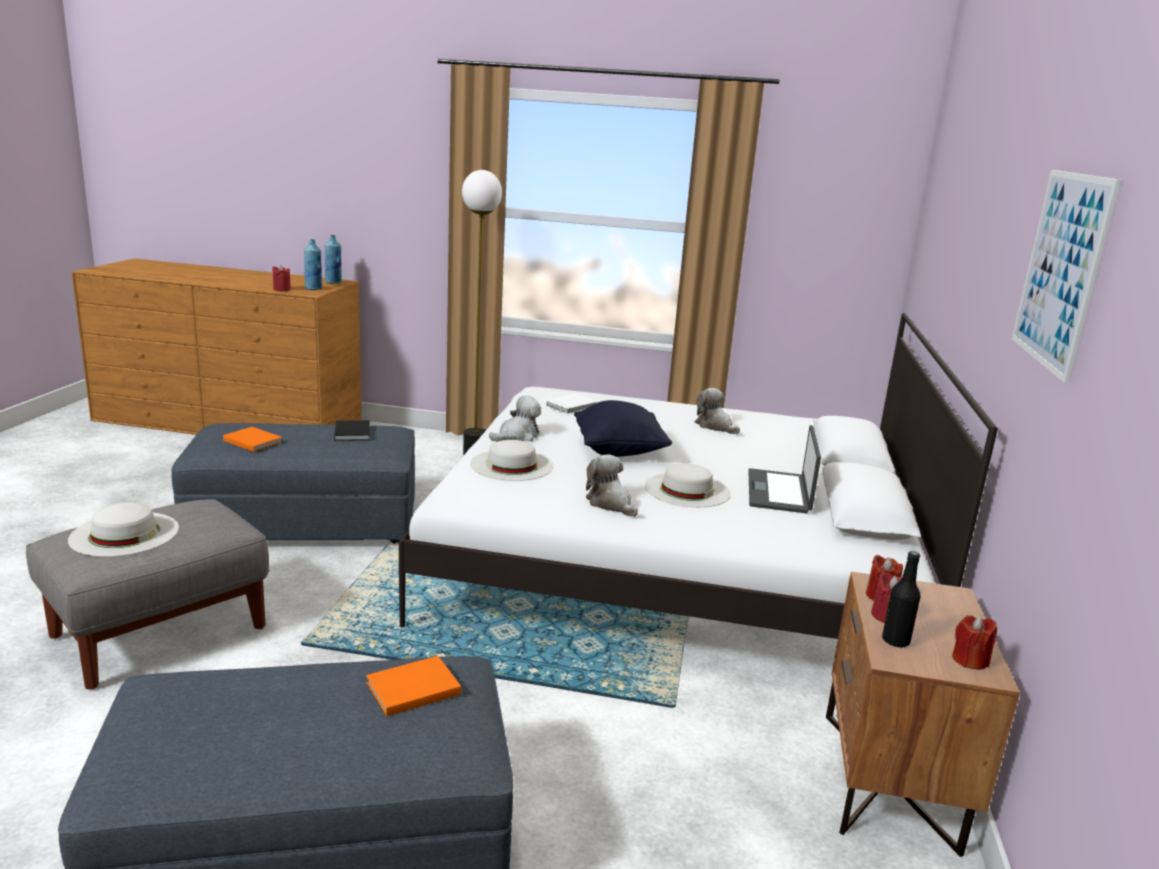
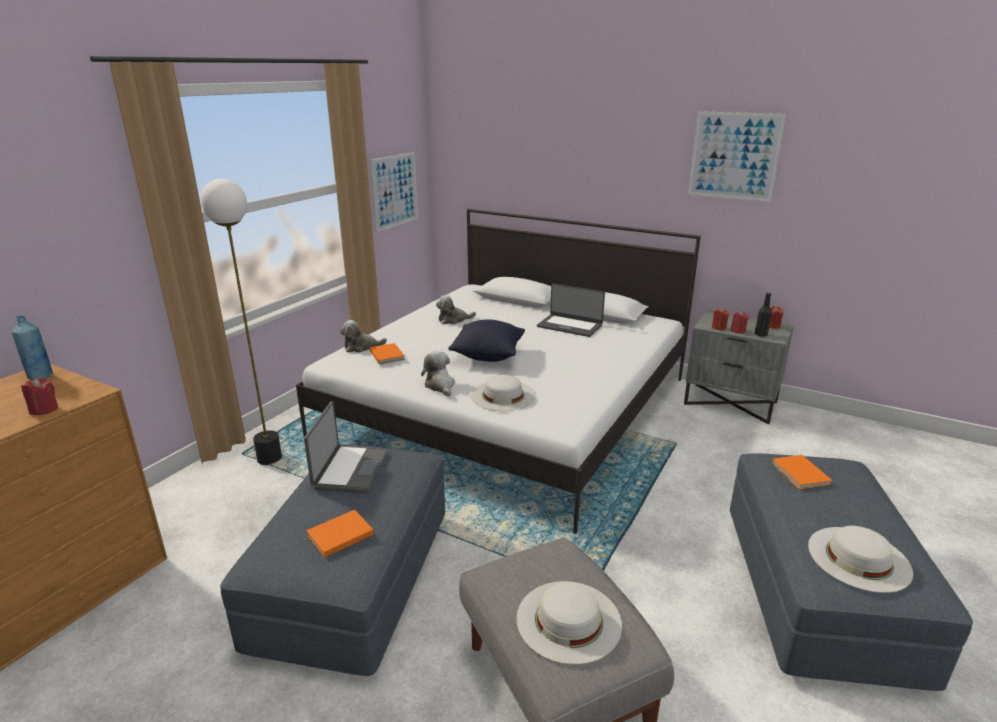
camera: 70 degrees left, 5 degrees up
(313, 289) = (67, 389): blue bottle -> none
(353, 432) = (349, 470): black book -> laptop
(573, 406) = (387, 355): white book -> orange book
(610, 503) = (580, 373): plush toy -> plush toy (361, 347)
(687, 490) = (562, 348): white hat -> white hat (858, 558)
(817, 261) = (395, 191): none -> picture
(890, 781) = (731, 403): brown nightstand -> grey nightstand

